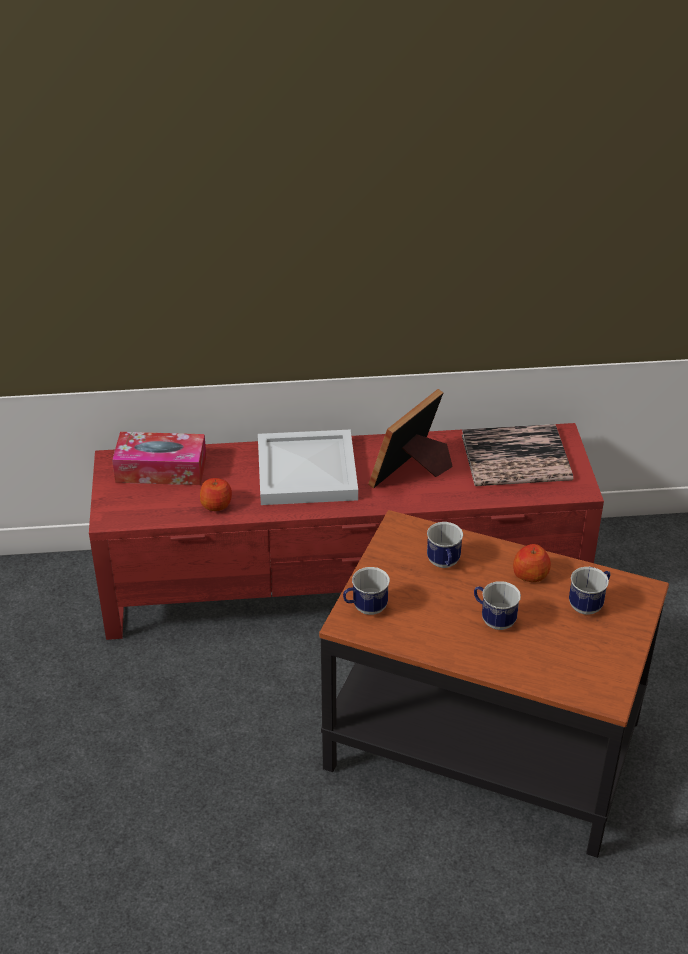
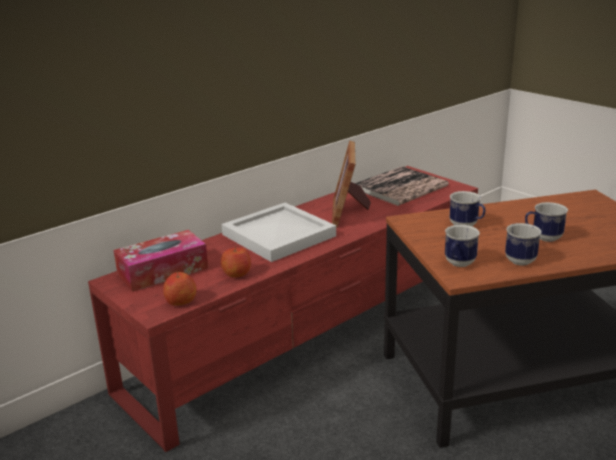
camera: 35 degrees left, 15 degrees down
(530, 574) = (523, 212): apple -> apple (181, 301)
(589, 604) = (577, 211): mug -> mug (520, 258)

